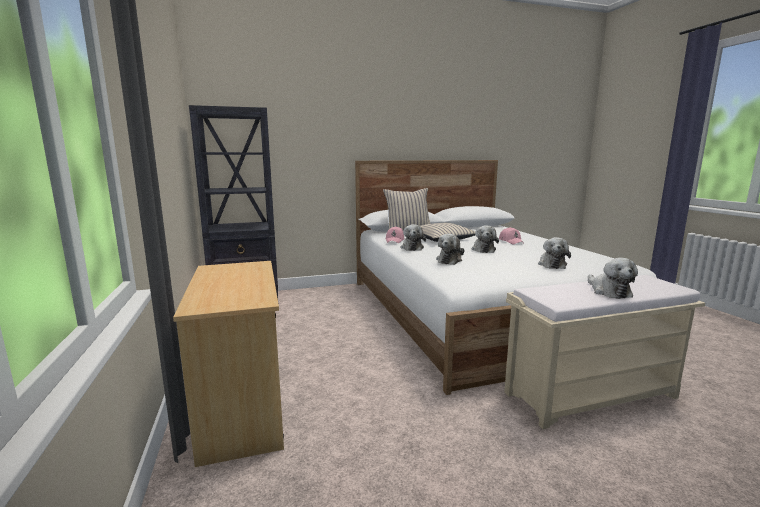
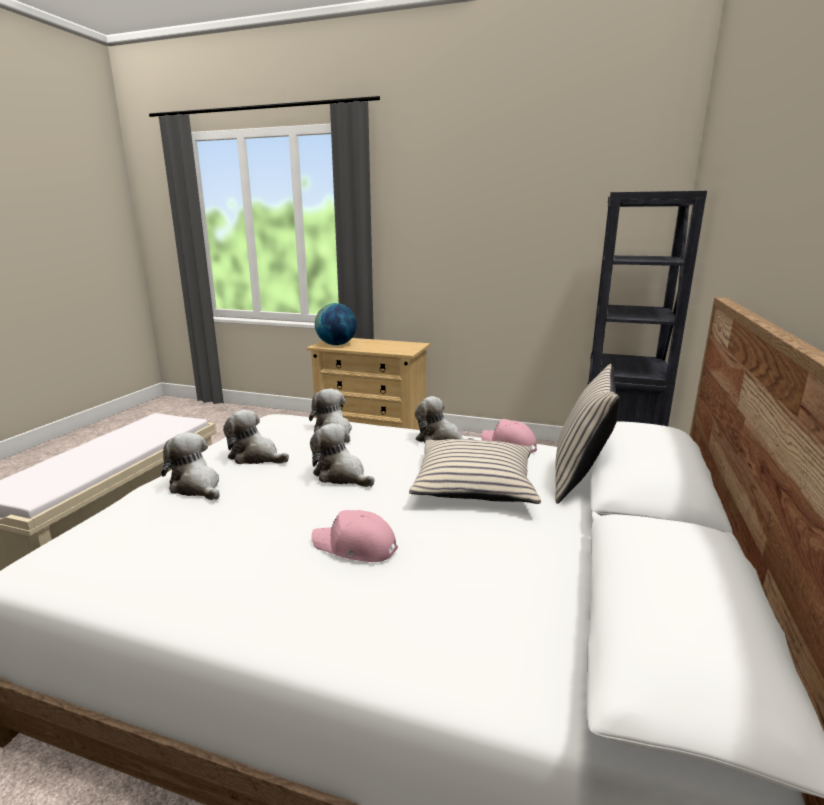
camera: 125 degrees right, 5 degrees up
(245, 295) = (336, 344): none -> globe
(608, 291) = (100, 448): plush toy -> plush toy (256, 457)

